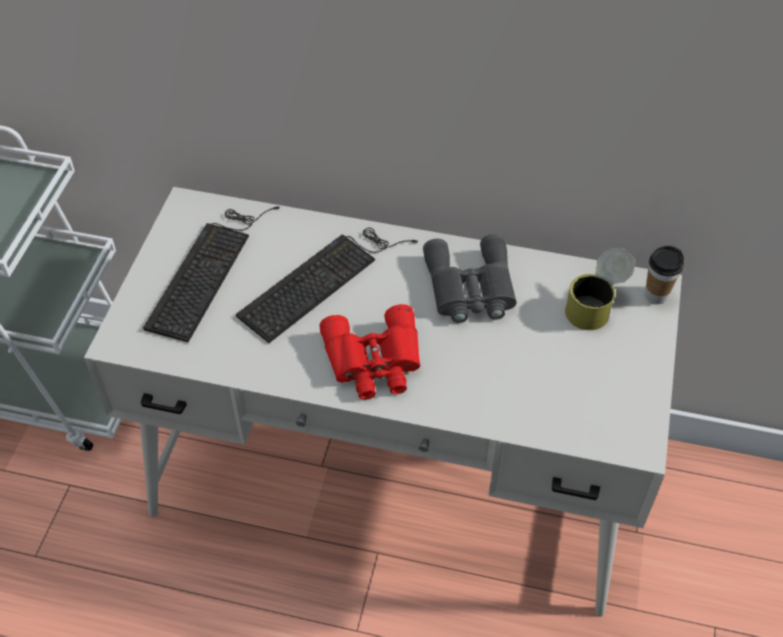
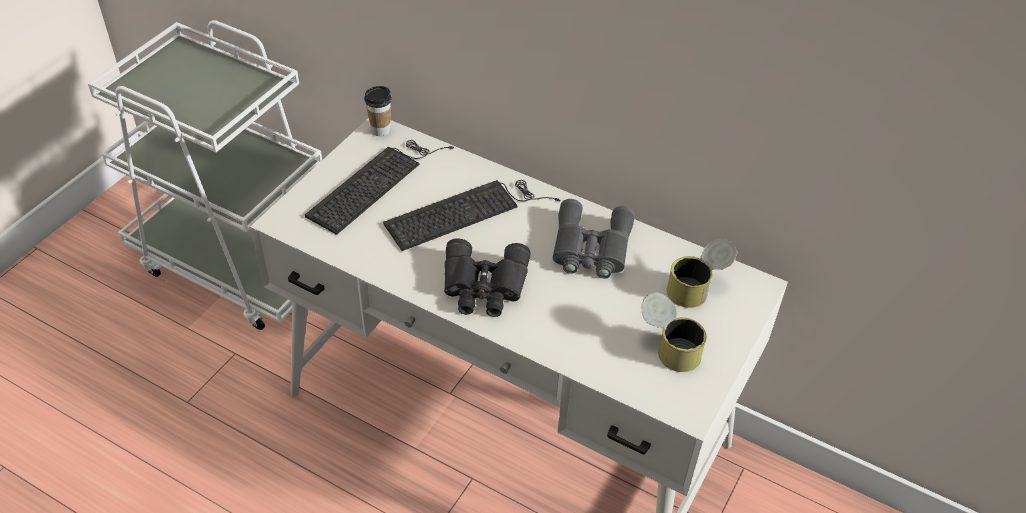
camera: 15 degrees right, 5 degrees down
(375, 362) = (484, 287): red binoculars -> black binoculars
(592, 379) = (668, 347): none -> can
(656, 295) = (756, 293): cup -> cup (380, 130)

